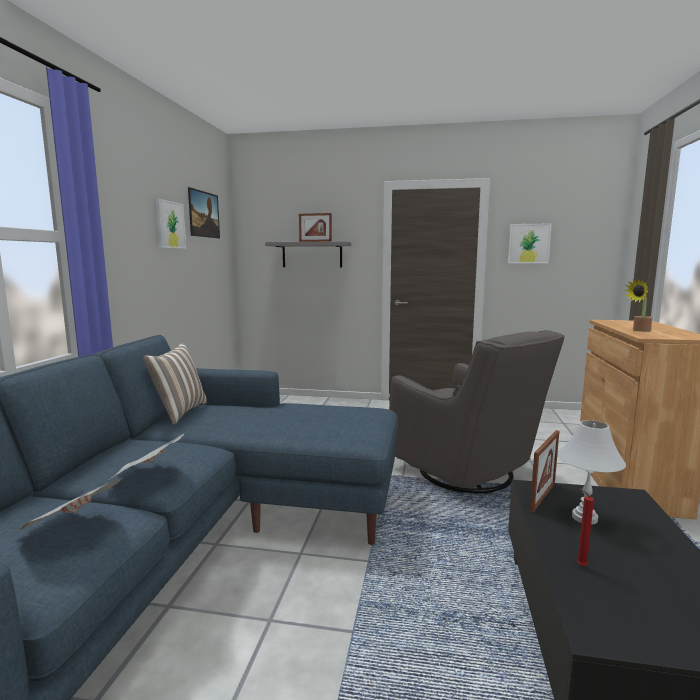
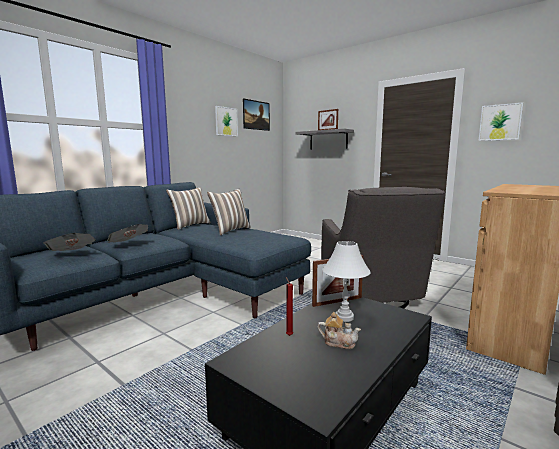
camera: 30 degrees right, 0 degrees up
(268, 412) = (230, 230): none -> pillow
(636, 556) = (338, 342): none -> teapot
(639, 330) = (511, 189): potted plant -> none

